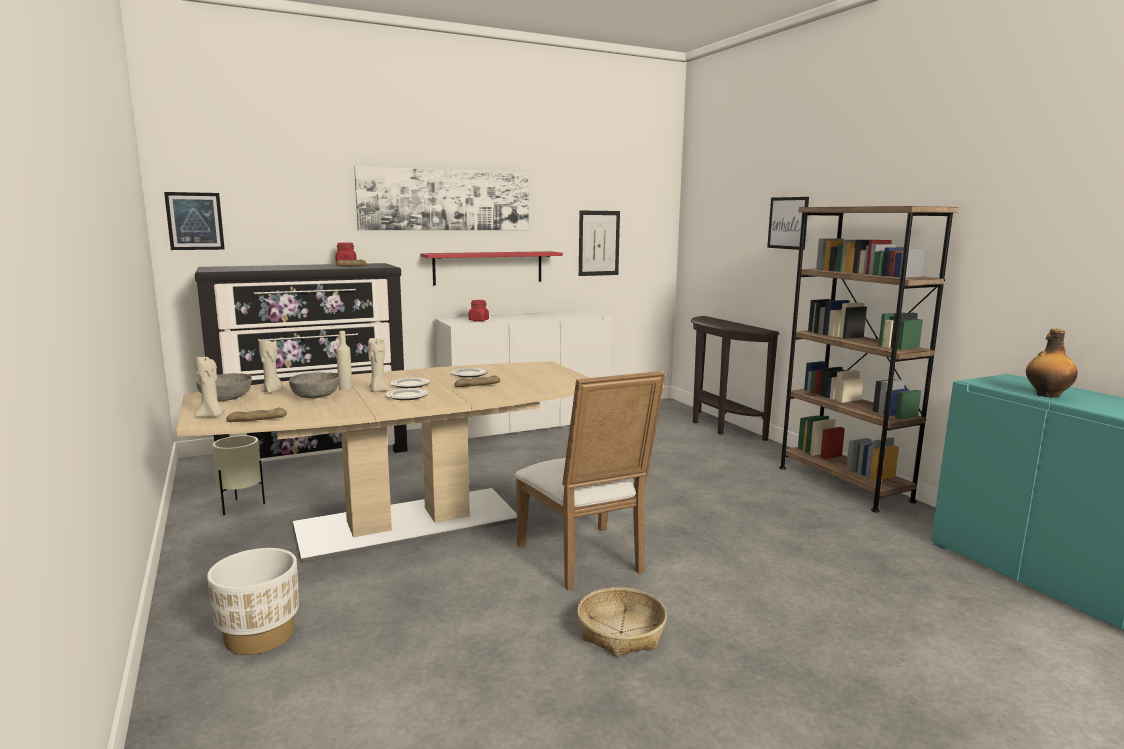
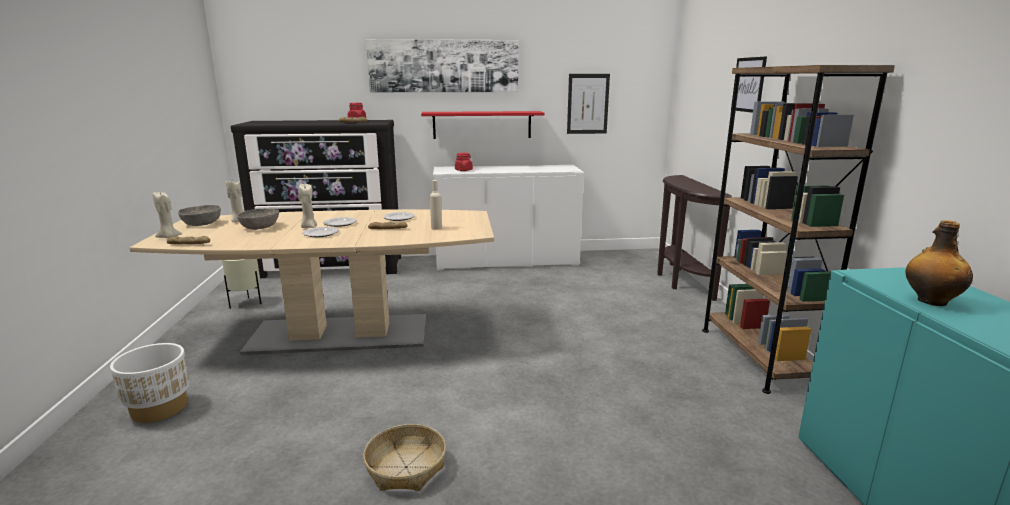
camera: 20 degrees right, 5 degrees up
(195, 221) = (249, 85): picture -> none
(345, 388) = (290, 222): beige bottle -> beige bottle (436, 228)
(585, 560) = (441, 392): white chair -> none

